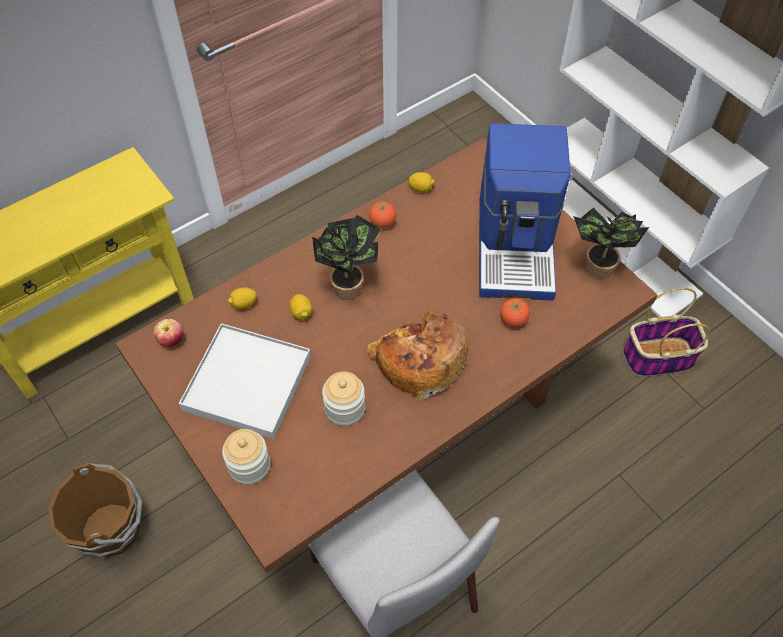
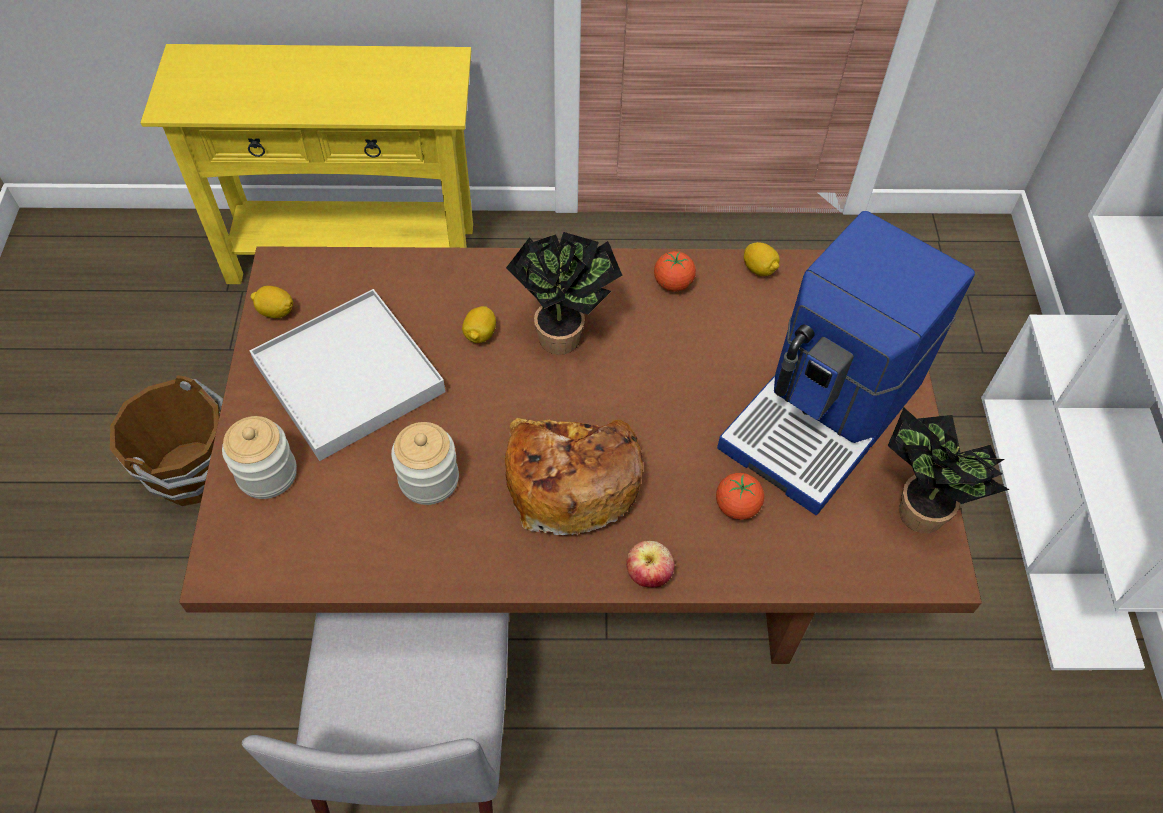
camera: 35 degrees right, 0 degrees up
(171, 340) = (313, 279): apple -> apple (648, 575)
(244, 304) = (425, 285): lemon -> lemon (276, 311)
(657, 358) = (1001, 711): basket -> none

